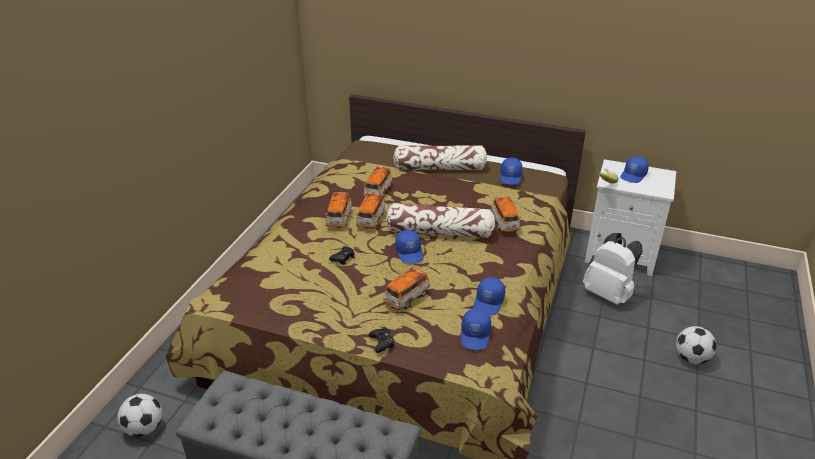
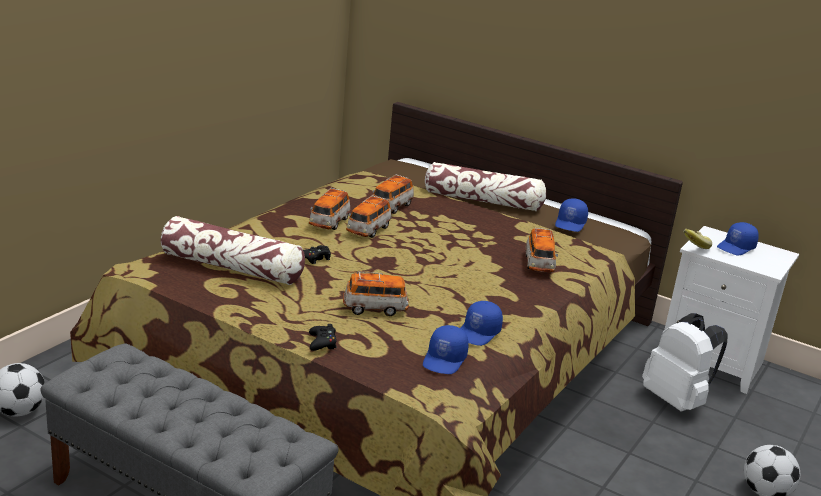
camera: 10 degrees right, 10 degrees down
(406, 298) = (375, 308): toy car -> toy car turned 150 degrees counterclockwise
(410, 253) = (401, 269): blue cap -> none
(440, 231) = (450, 256): pillow -> pillow (232, 267)

